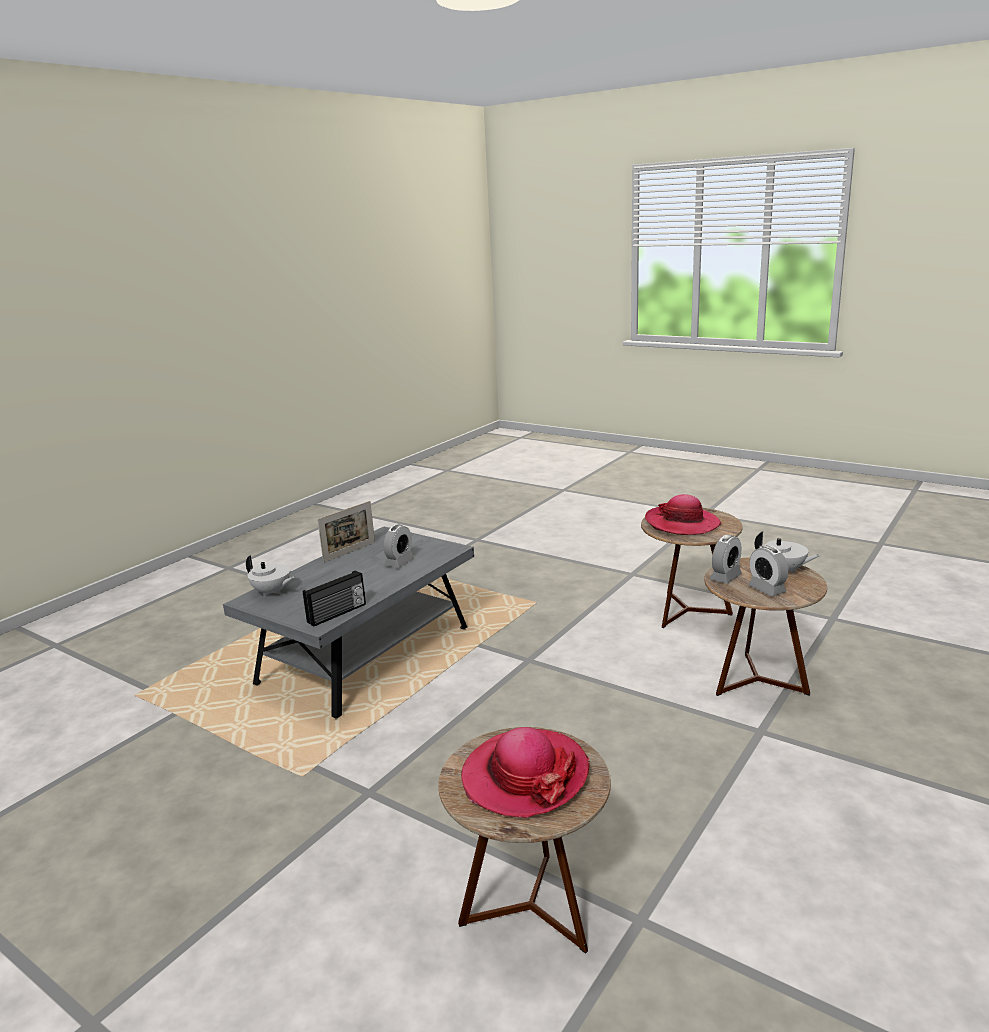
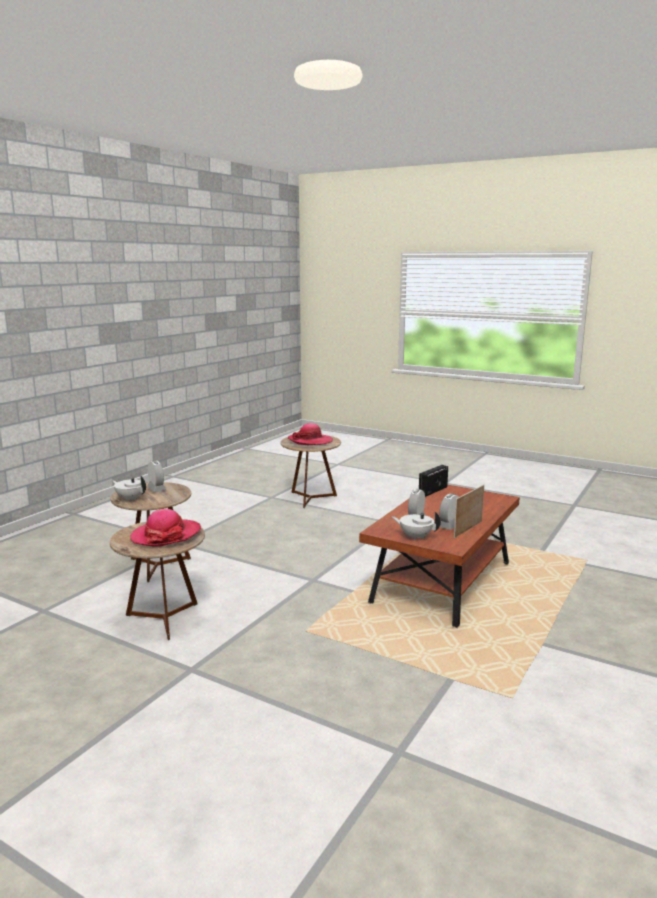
camera: 175 degrees right, 5 degrees down
(272, 592) = (494, 502): white teapot -> white teapot (415, 537)
(366, 657) = (442, 583): grey coffee table -> brown coffee table
(725, 577) = (174, 495): alarm clock -> alarm clock (449, 525)

